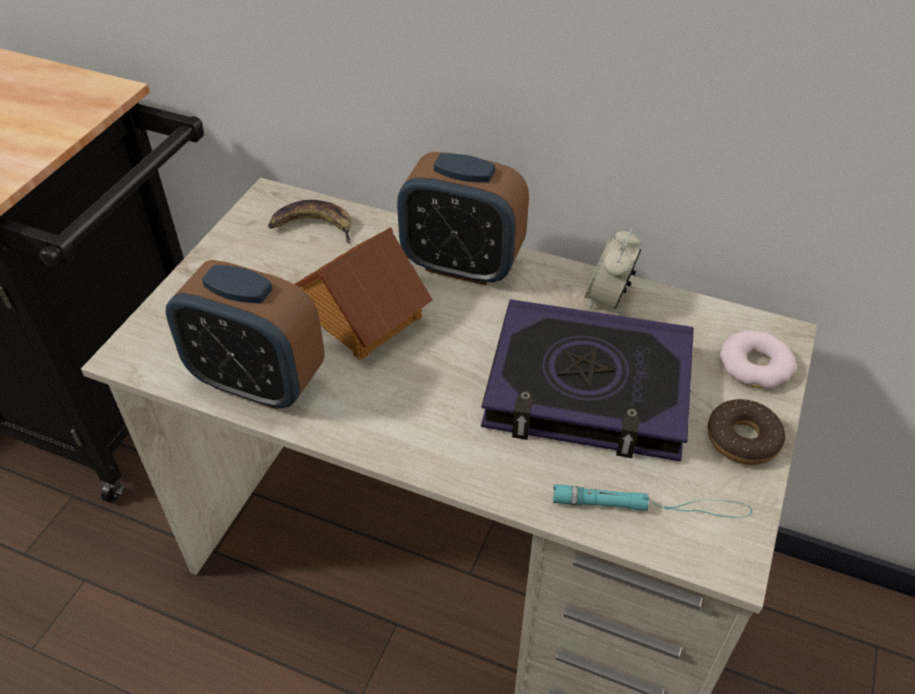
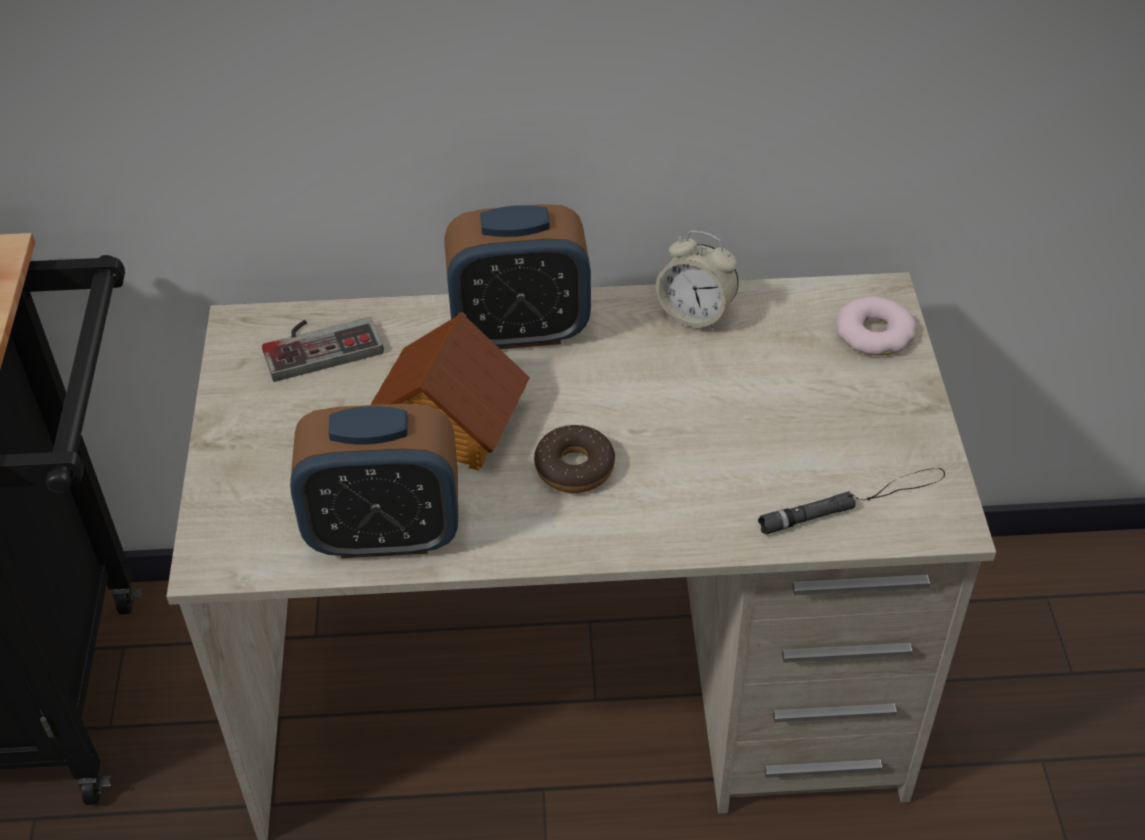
camera: 25 degrees left, 0 degrees up
(312, 226) = (320, 343): banana -> game controller
(587, 390) = (731, 415): book -> none
(608, 298) = (695, 314): alarm clock -> alarm clock turned 60 degrees counterclockwise
(651, 505) = (854, 502): turquoise flashlight -> black flashlight
(742, 439) = (901, 409): donut -> donut (574, 467)

